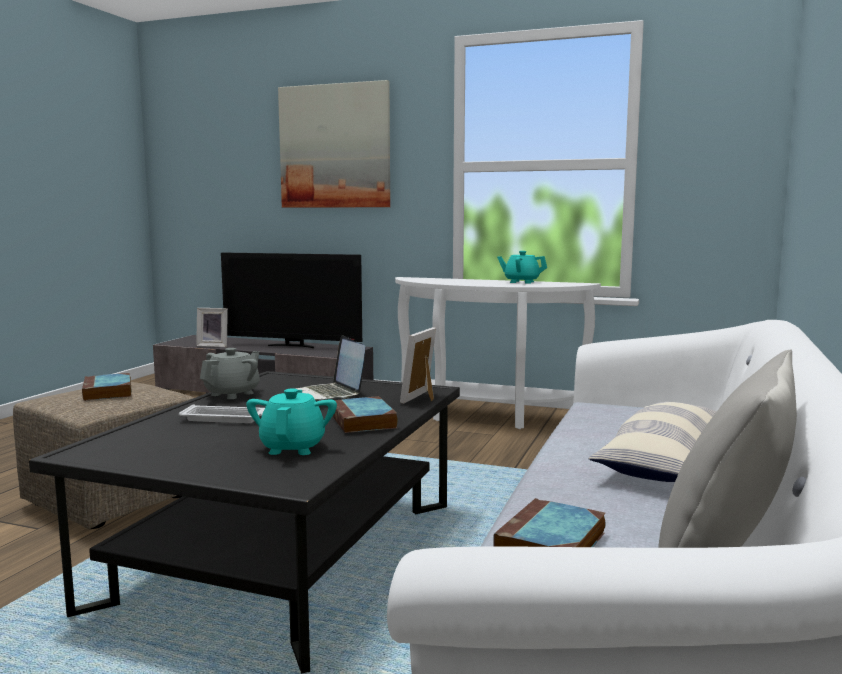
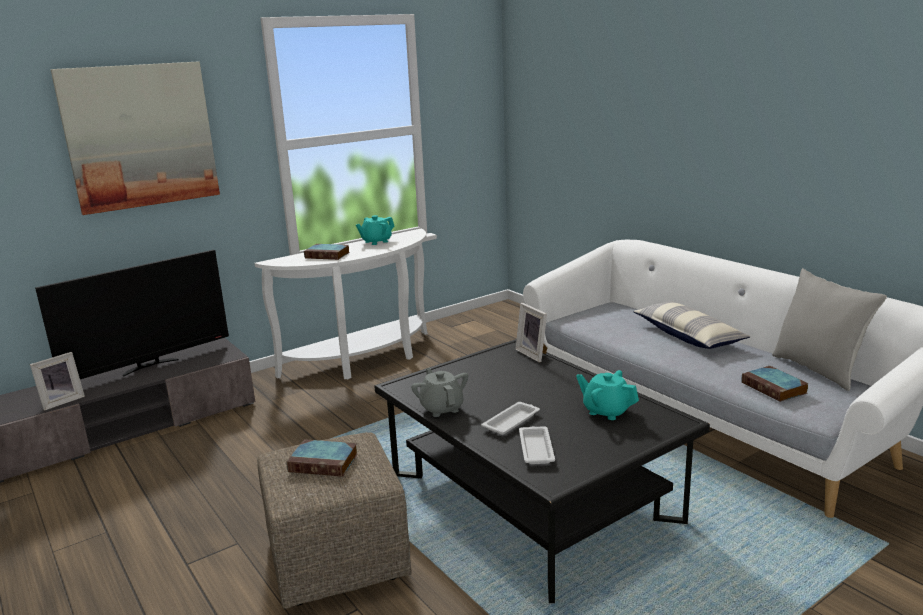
camera: 55 degrees left, 10 degrees up
(162, 436) = (536, 448): none -> white tray
(327, 395) = (486, 379): laptop -> none
(363, 421) = (571, 381): book -> book (328, 255)

